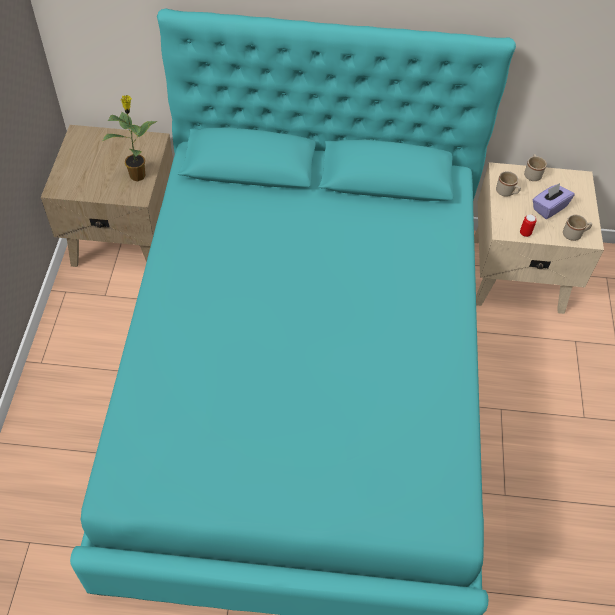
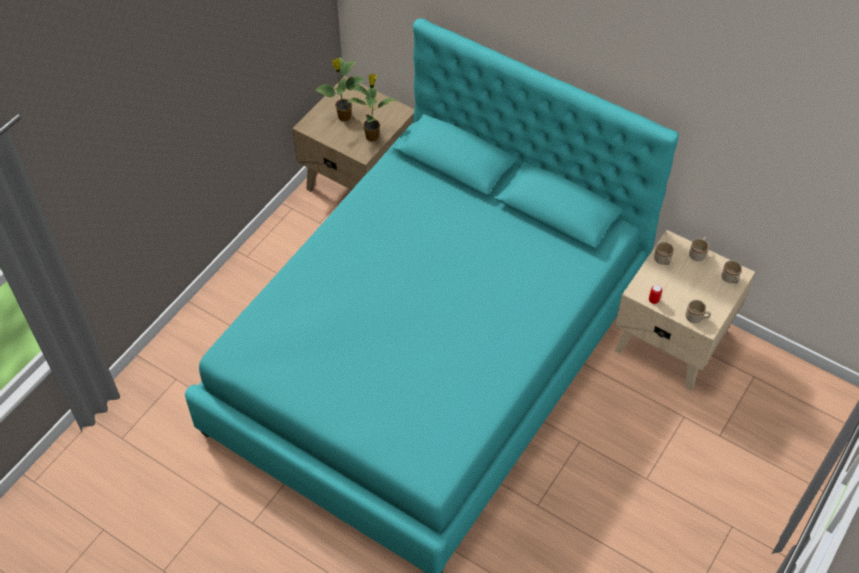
camera: 30 degrees right, 0 degrees up
(93, 166) = (343, 117): none -> potted plant
(549, 208) = (690, 288): purple tissue box -> none
(577, 186) = (730, 279): none -> beige mug

